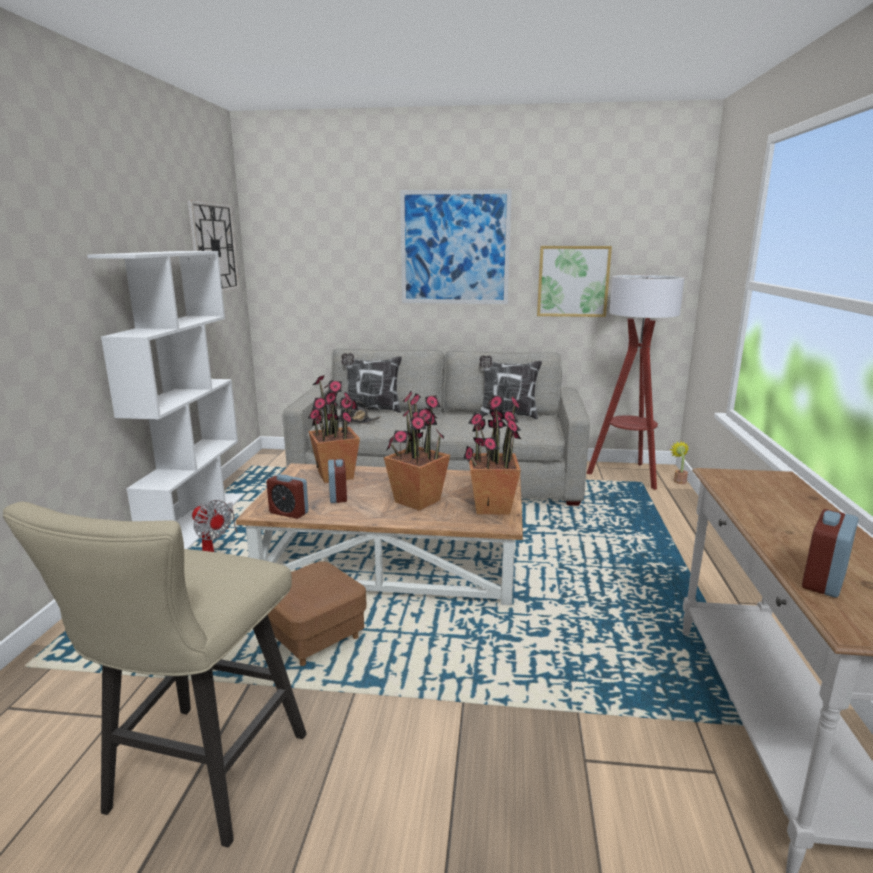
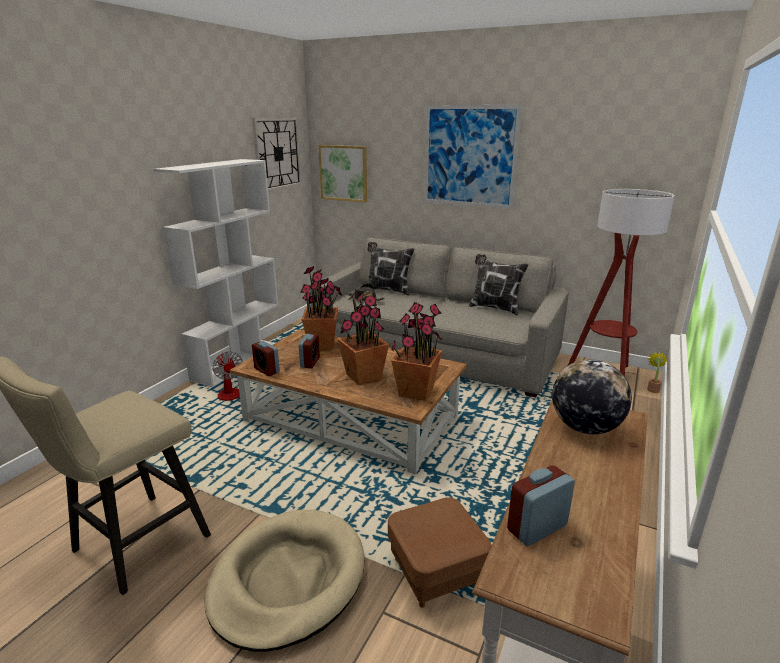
camera: 20 degrees right, 5 degrees up
(314, 637) = (259, 466): brown ottoman -> brown ottoman (436, 572)
(447, 758) = (288, 580): none -> beige dog bed
(573, 281) = (573, 191): picture -> picture (343, 173)
(757, 491) = (585, 428): none -> globe

